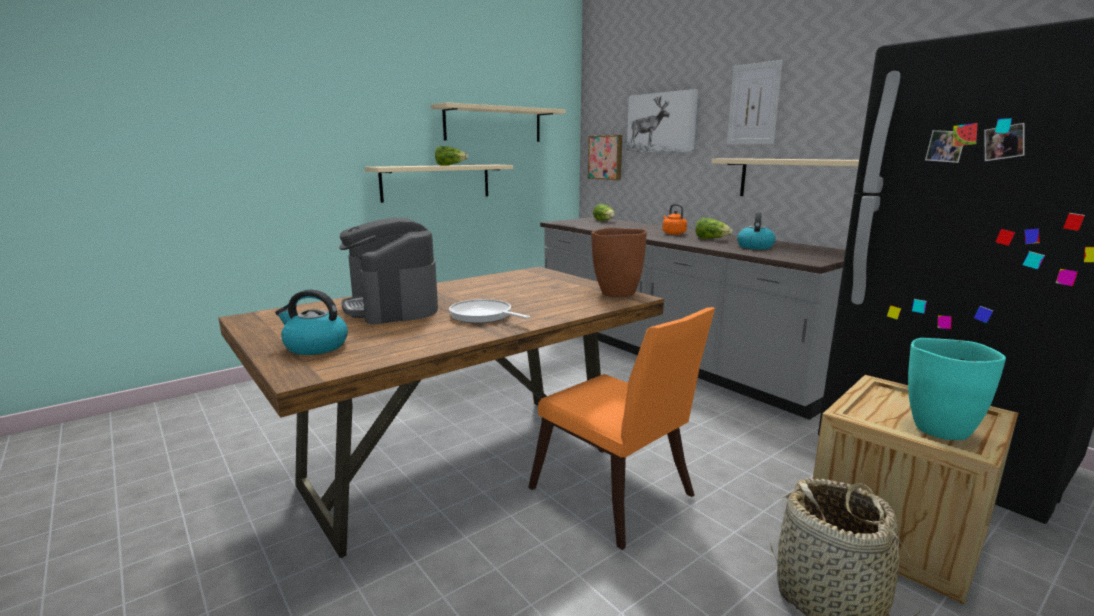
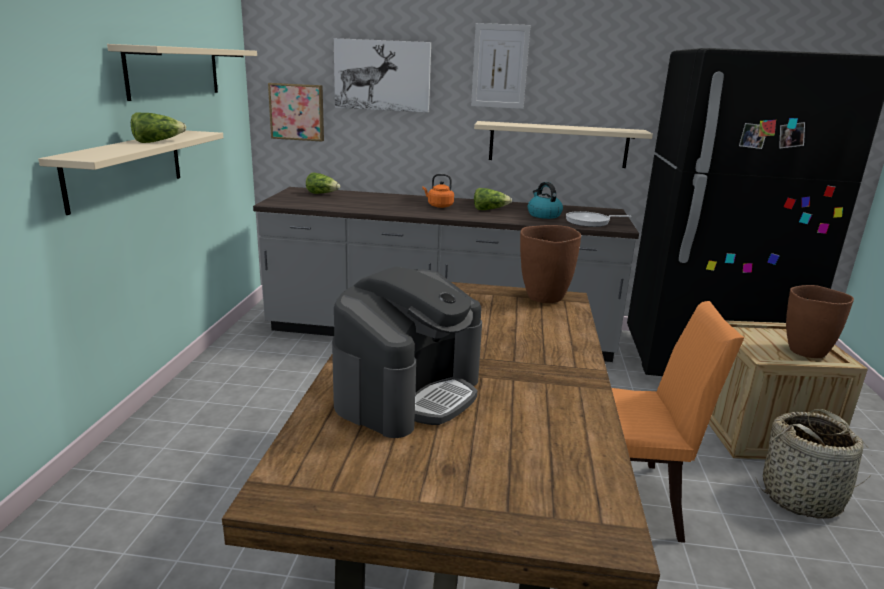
camera: 45 degrees left, 5 degrees up
(315, 346) = (504, 491): kettle -> none
(392, 307) = (408, 392): coffee machine -> coffee machine turned 75 degrees counterclockwise
(483, 316) = (527, 368): frying pan -> frying pan (590, 222)
(939, 429) = (805, 351): turquoise vase -> brown vase

